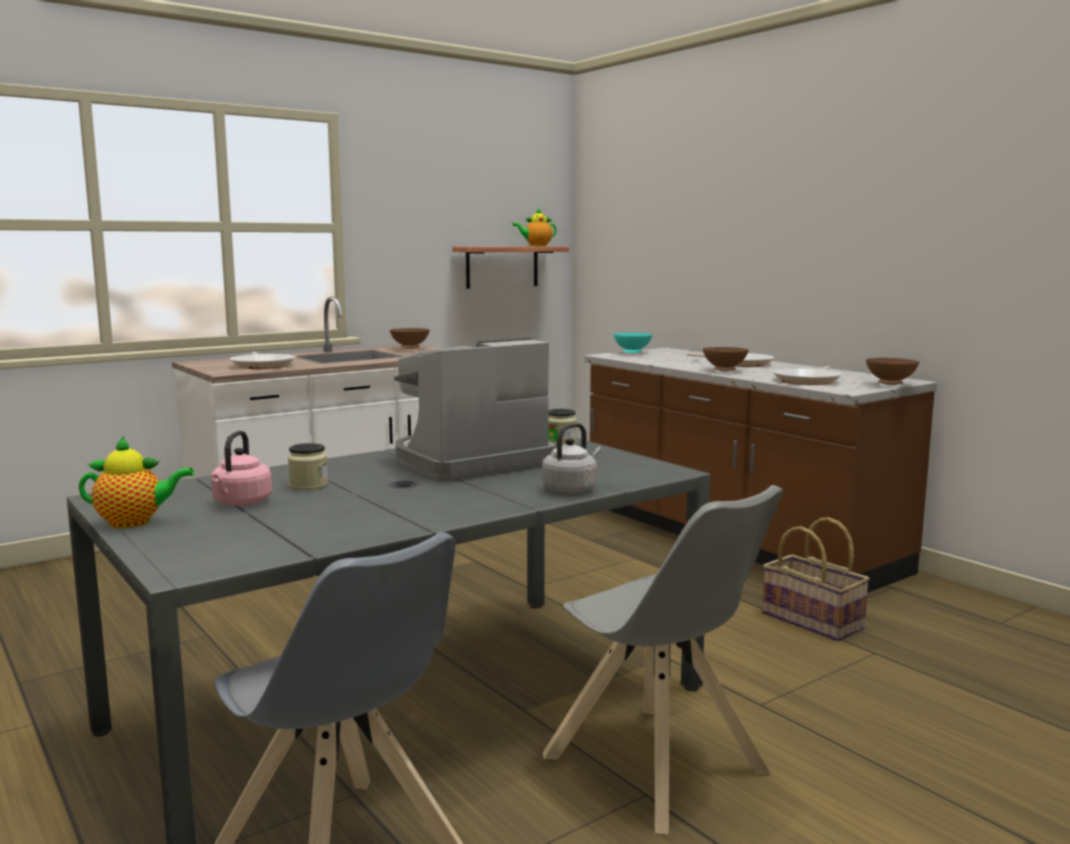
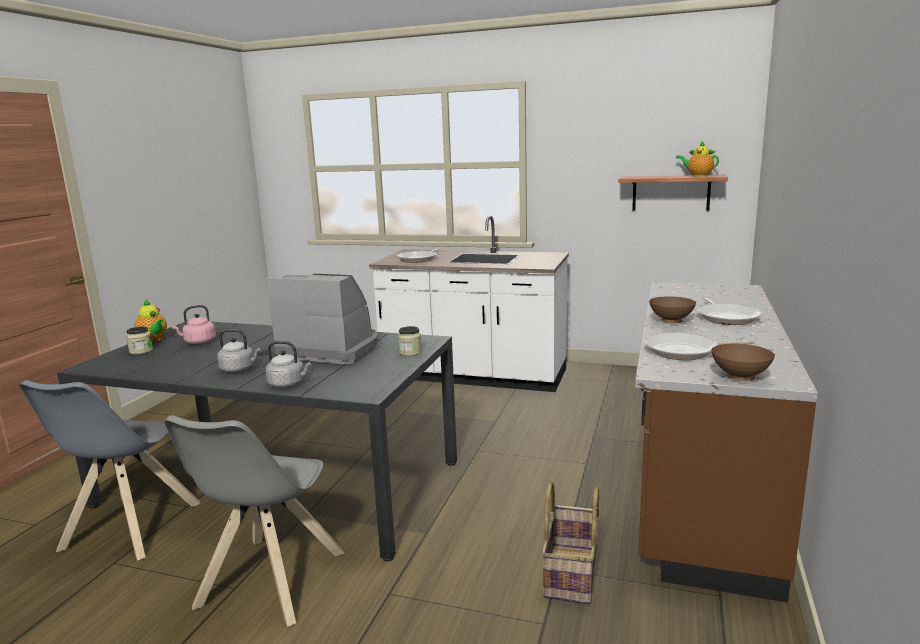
camera: 55 degrees right, 5 degrees up
(308, 485) = (241, 341): jar -> jar (141, 351)
(409, 348) = (541, 257): brown bowl -> none
(453, 499) = (239, 369): none -> grey kettle
(633, 353) = (697, 286): turquoise bowl -> none

